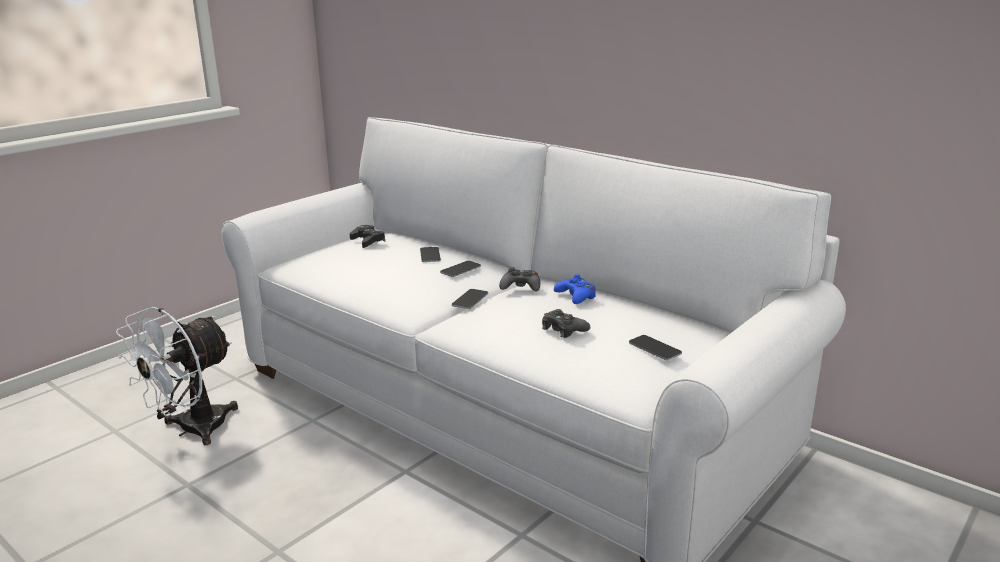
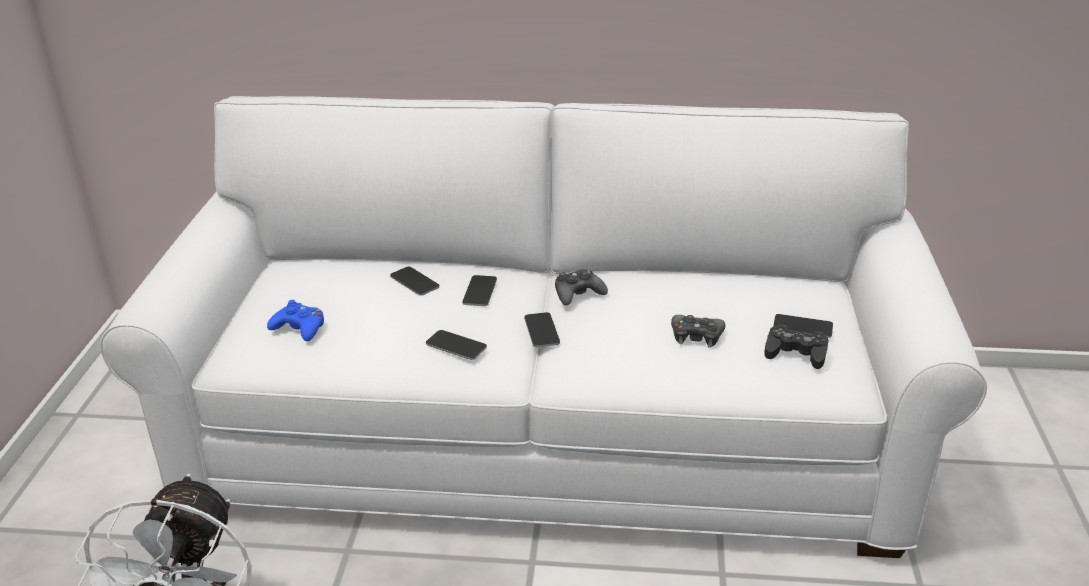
camera: 35 degrees left, 10 degrees up
(367, 241) = (302, 285): black game controller -> black game controller (795, 353)
(403, 290) = (456, 345): none -> phone
(576, 296) = (651, 287): blue game controller -> blue game controller (299, 328)

